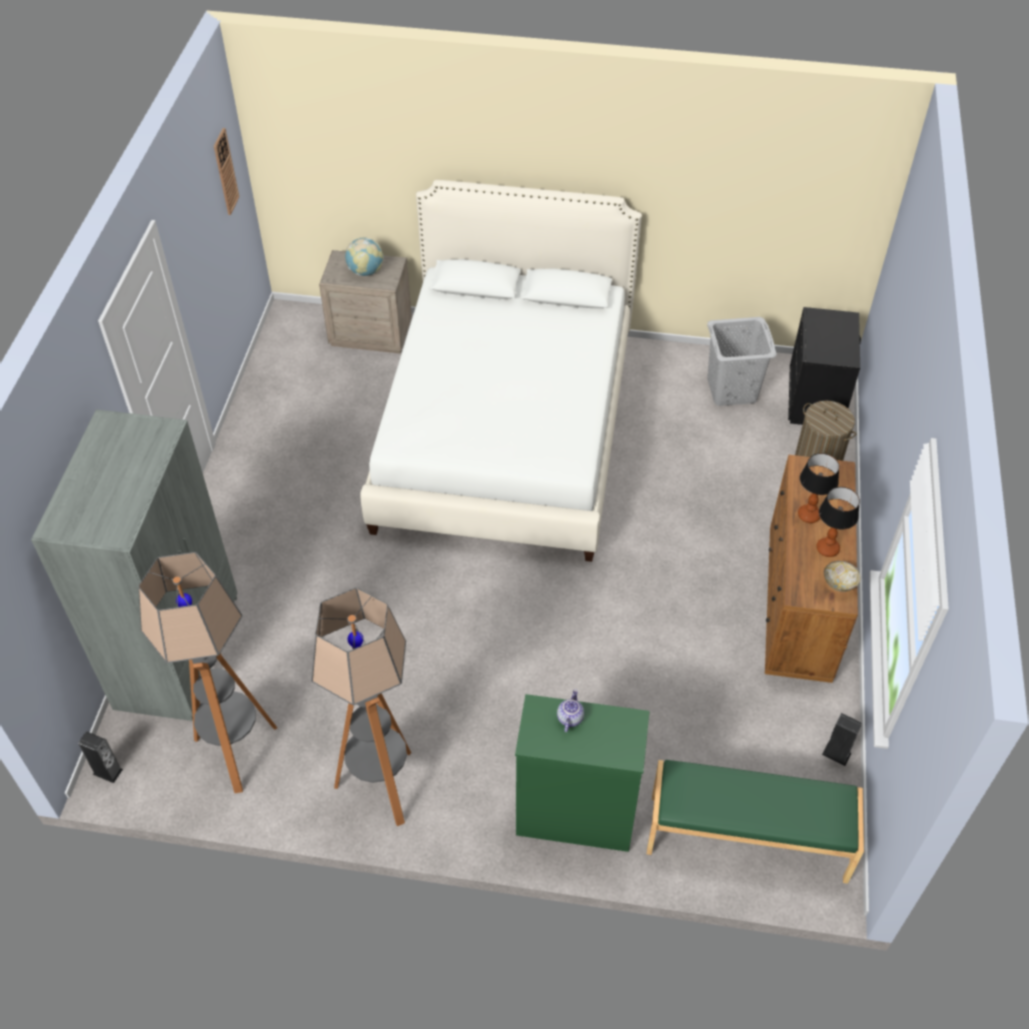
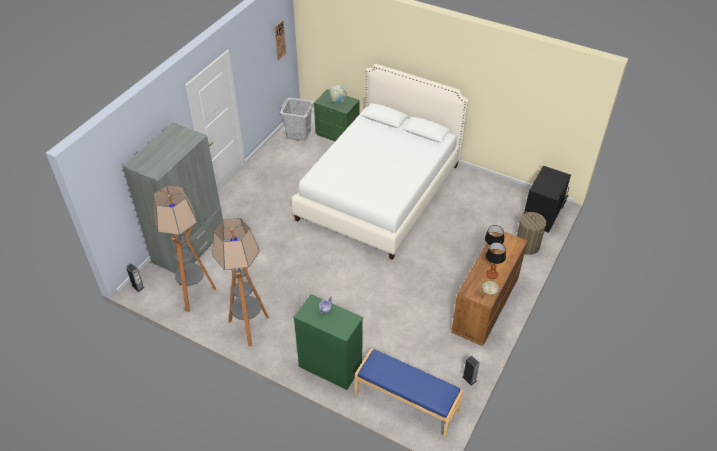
camera: 20 degrees right, 5 degrees down
(371, 333) = (338, 133): beige nightstand -> green nightstand
(732, 390) = (501, 201): grey laundry basket -> grey laundry basket (298, 134)
(747, 838) = (406, 402): green bench -> blue bench

